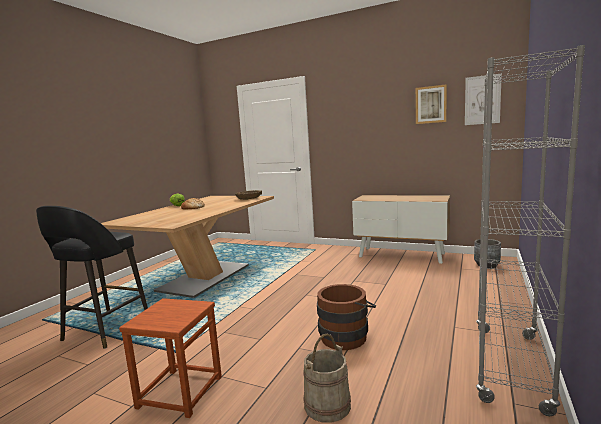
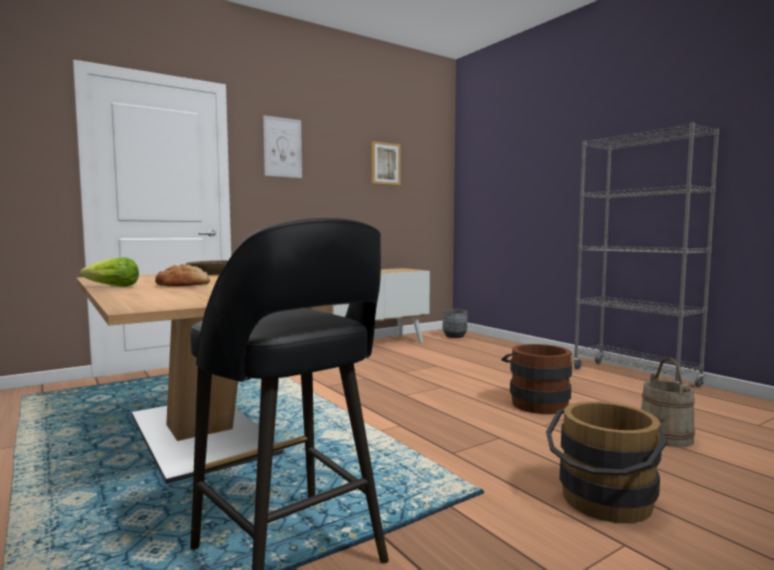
camera: 60 degrees left, 5 degrees down
(180, 391) = (602, 503): brown stool -> brown bucket
(482, 100) = (426, 168): picture -> picture (282, 147)

